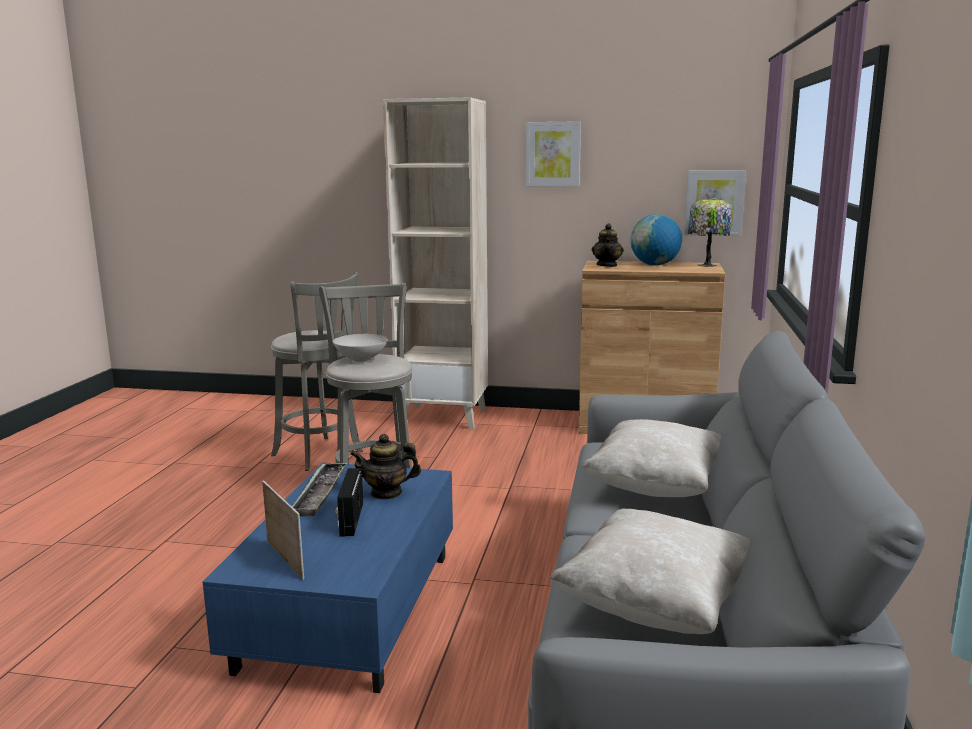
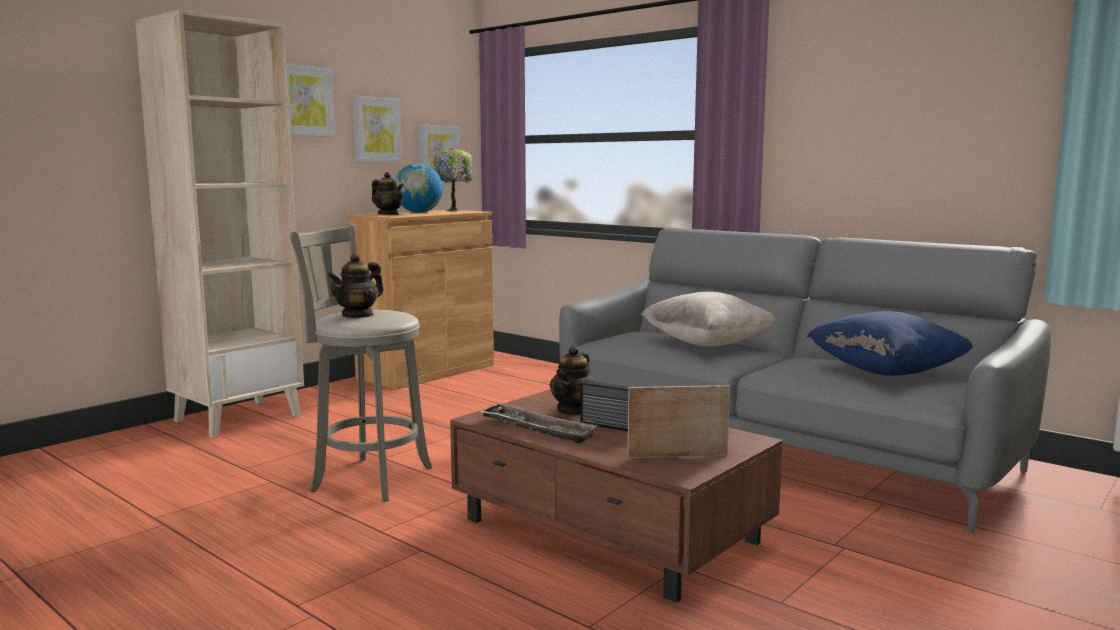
camera: 60 degrees left, 5 degrees down
(320, 454) = (209, 484): grey stool -> none
(348, 610) = (610, 532): blue coffee table -> brown coffee table
(361, 360) = (358, 315): white bowl -> teapot
(632, 177) = (376, 129): none -> picture
(656, 606) = (886, 371): beige pillow -> blue pillow

